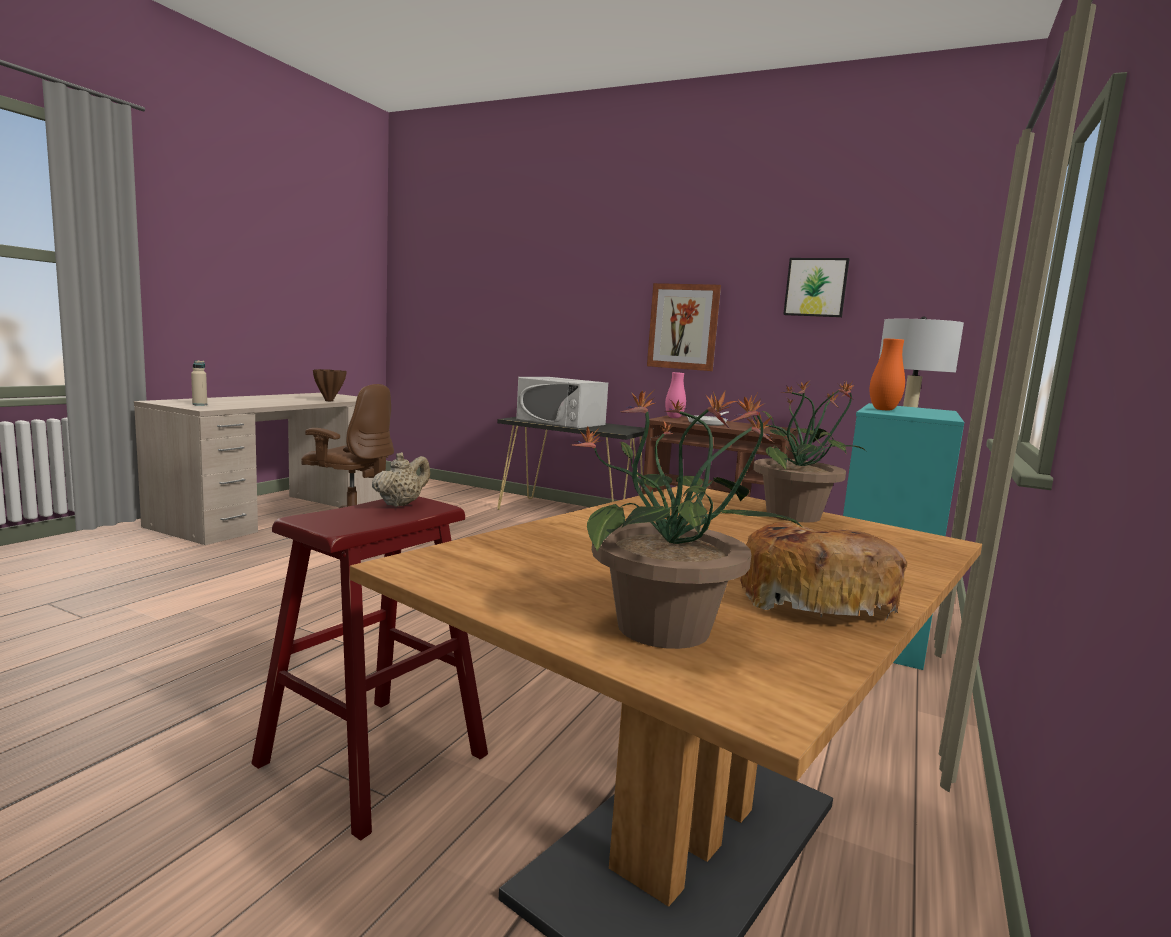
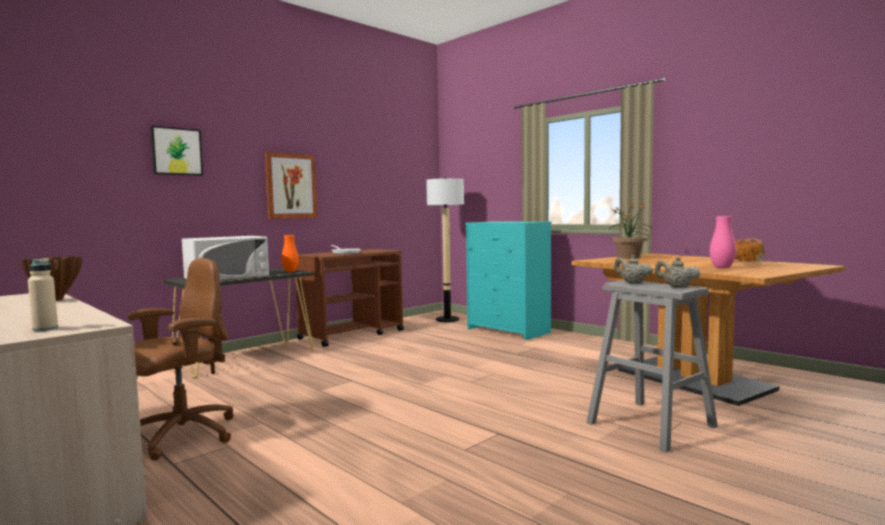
camera: 70 degrees left, 5 degrees down
(332, 519) = (676, 287): none -> beige teapot
(373, 759) = (650, 424): red stool -> grey stool
(667, 629) = (784, 266): potted plant -> none
(674, 417) = (313, 254): pink vase -> pink vase (722, 268)
(816, 287) = (366, 159): picture -> picture (176, 151)
(883, 410) = (510, 222): orange vase -> orange vase (290, 271)

